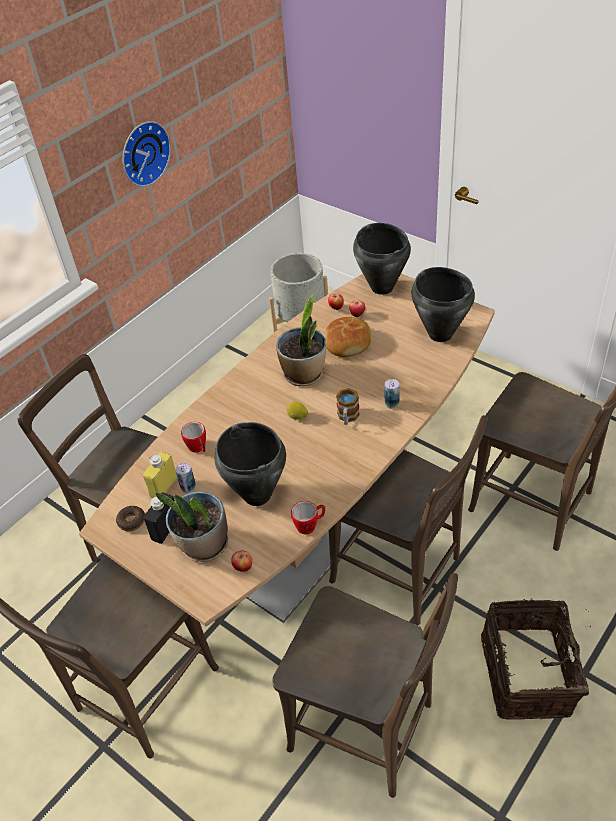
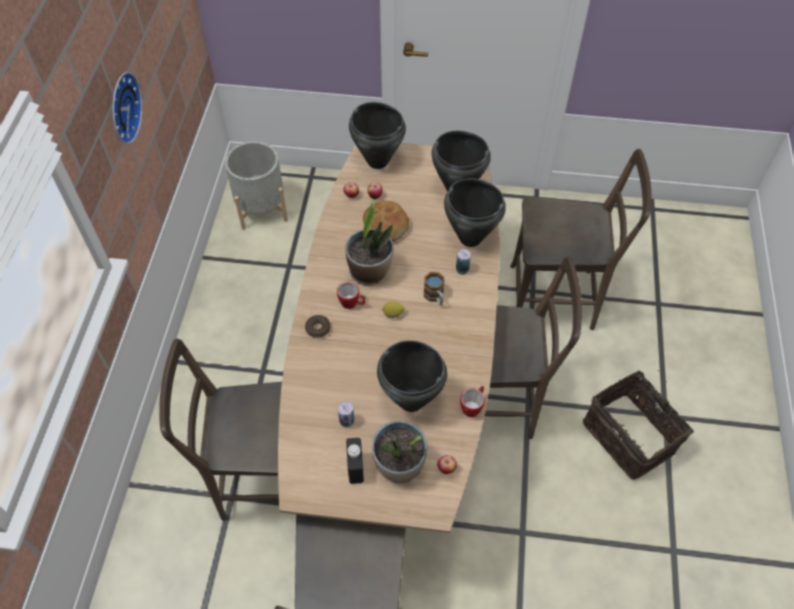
camera: 35 degrees left, 10 degrees up
(131, 521) = (319, 475): donut -> donut (318, 328)
(164, 487) = (325, 431): yellow bottle -> none
(198, 448) = (328, 381): mug -> mug (352, 303)
(368, 730) = (548, 539): brown chair -> none
(421, 379) = (470, 237): none -> black cooking pot

